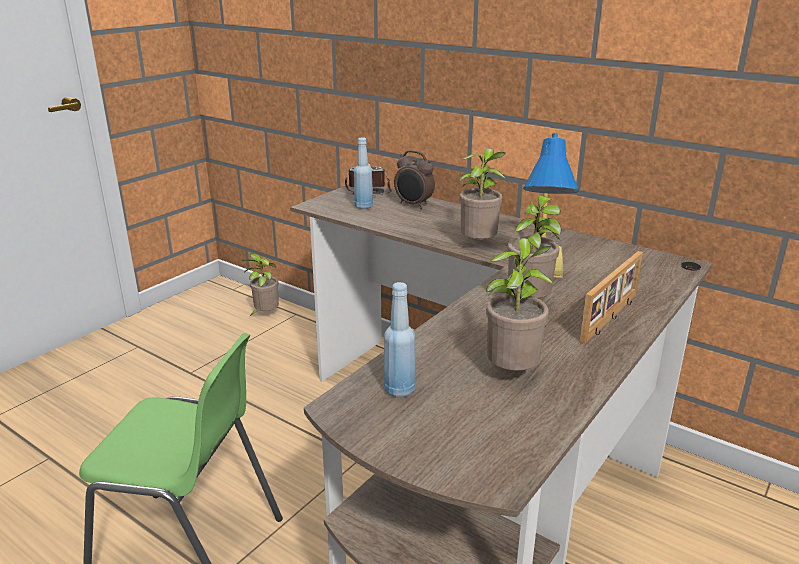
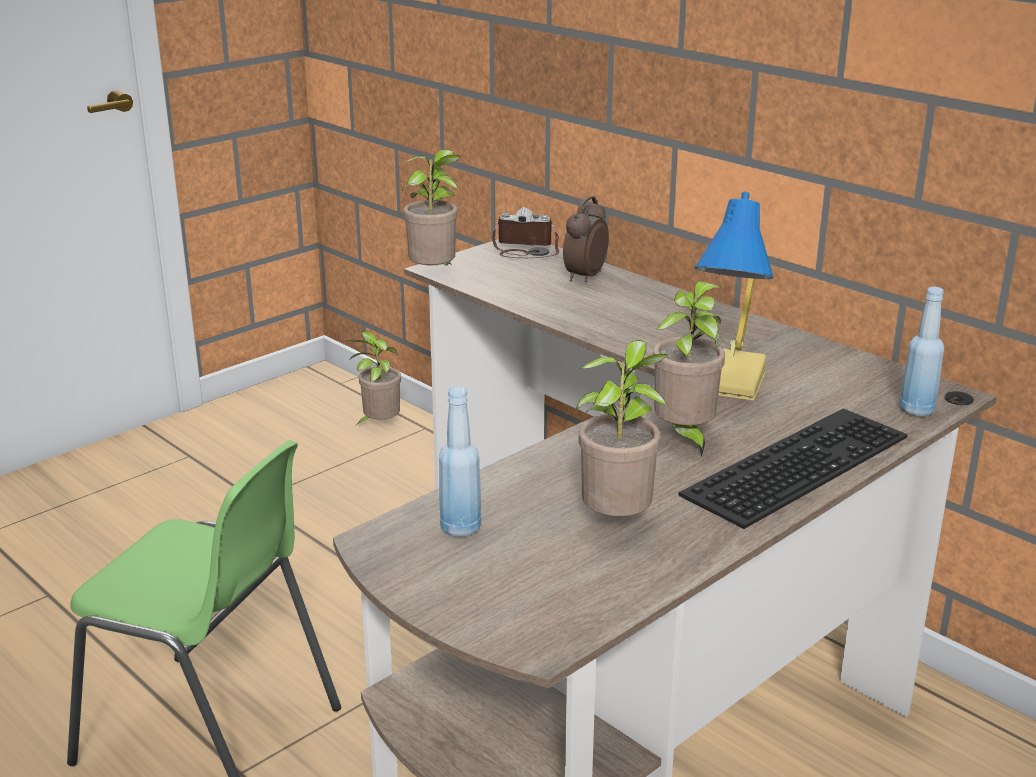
camera: 10 degrees right, 0 degrees up
(363, 206) = (509, 274): blue bottle -> blue bottle (917, 410)
(413, 205) = (583, 277): alarm clock -> alarm clock turned 75 degrees clockwise
(479, 245) = (654, 345): potted plant -> potted plant (435, 275)
(611, 318) = (794, 462): picture frame -> keyboard

